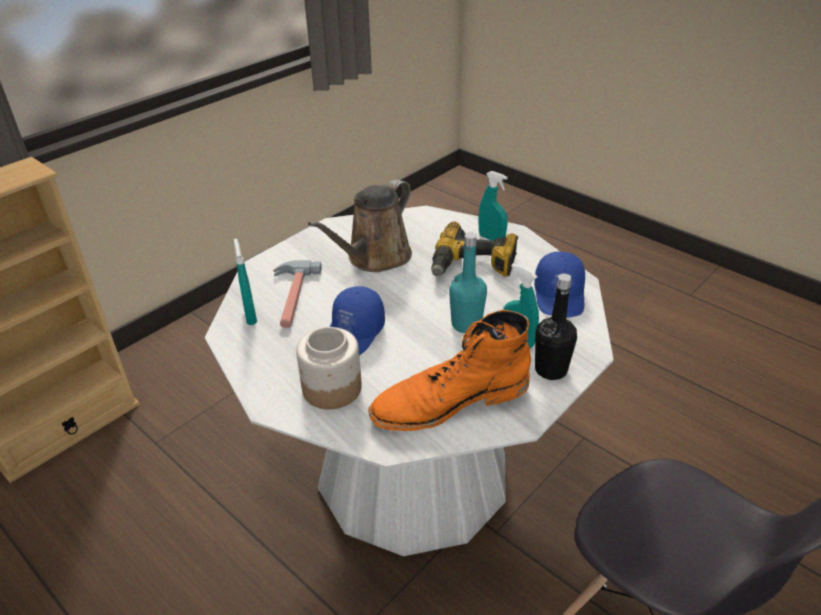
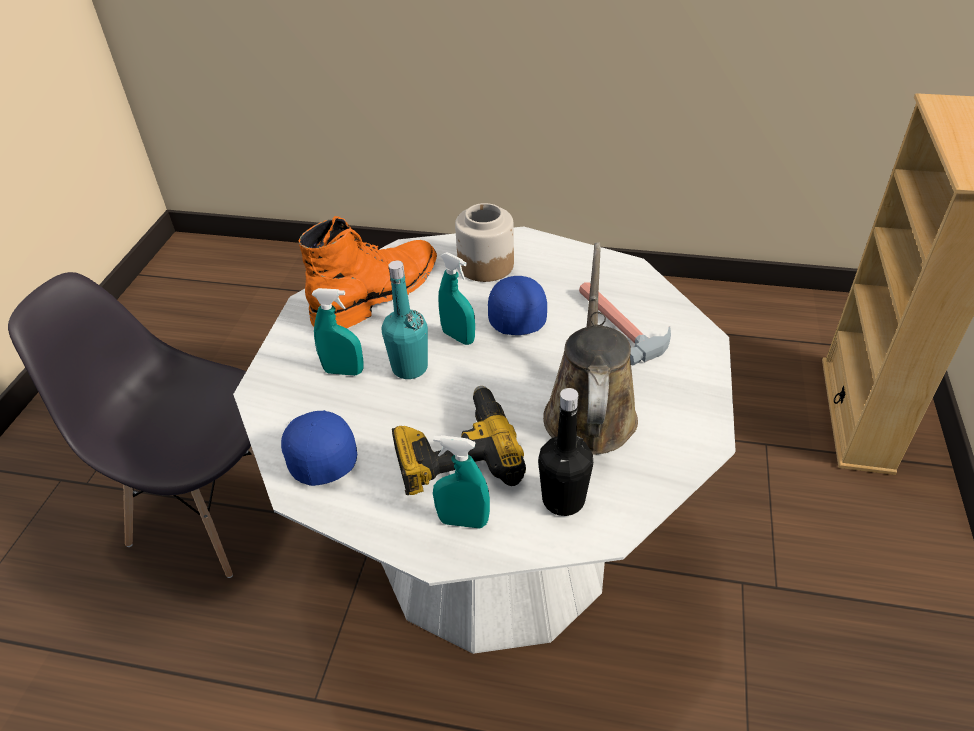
camera: 150 degrees right, 5 degrees up
(250, 316) = (631, 289): turquoise spray bottle -> turquoise spray bottle (458, 337)
(551, 369) = (297, 355): black bottle -> black bottle (563, 499)

